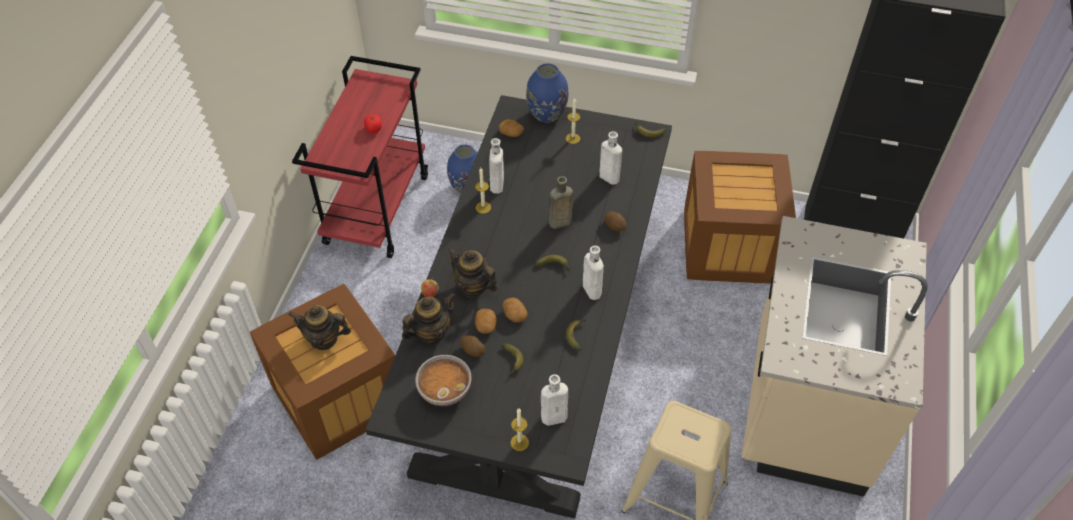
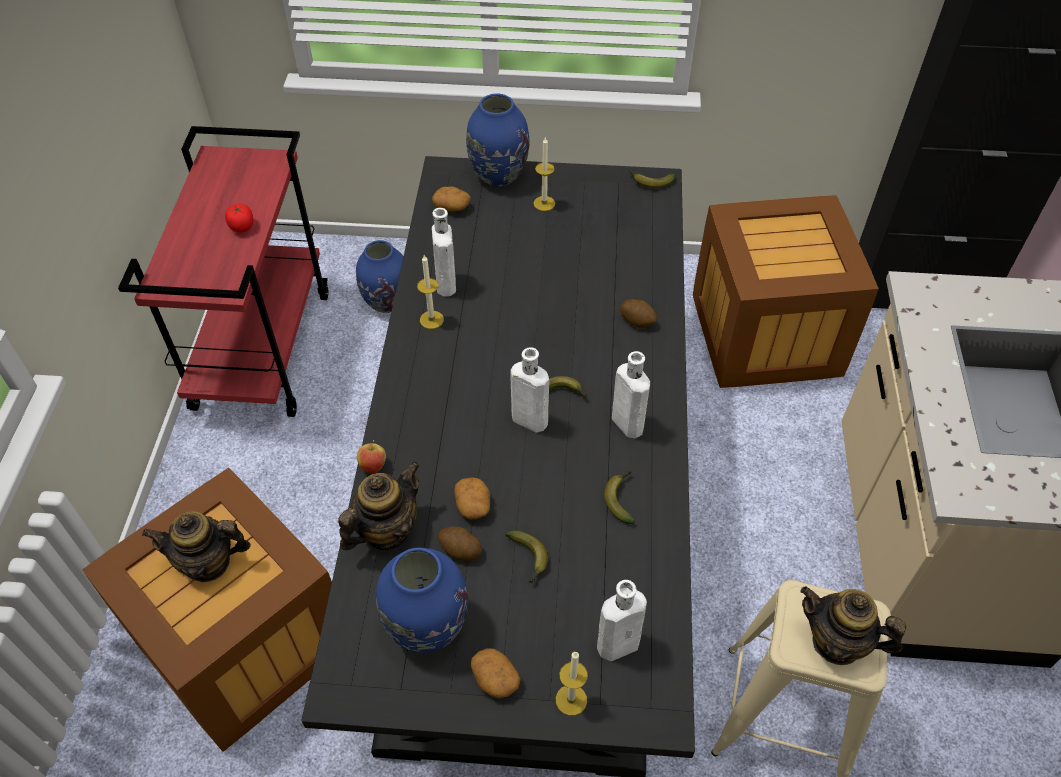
camera: 10 degrees left, 0 degrees up
(444, 390) = (426, 626): bowl -> blue vase
(473, 287) = (440, 445): teapot -> teapot (837, 642)
(514, 314) = (515, 480): potato -> potato (494, 679)
(558, 223) = (551, 328): brown bottle -> none
(607, 177) = (608, 251): white bottle -> white bottle (527, 419)

